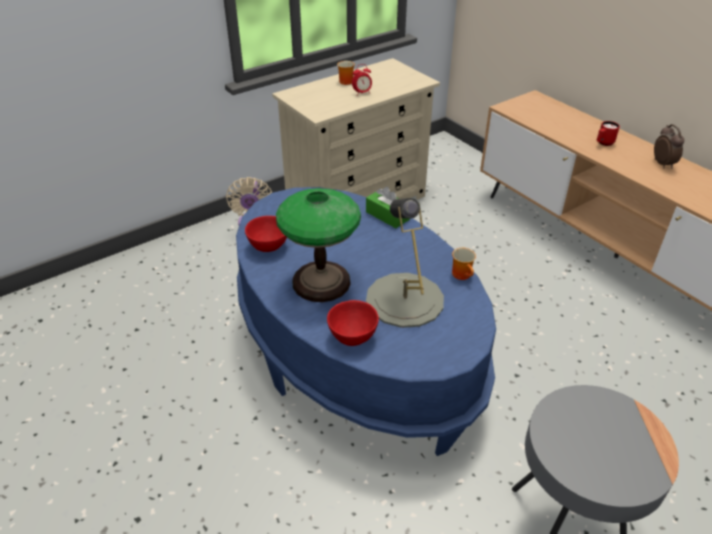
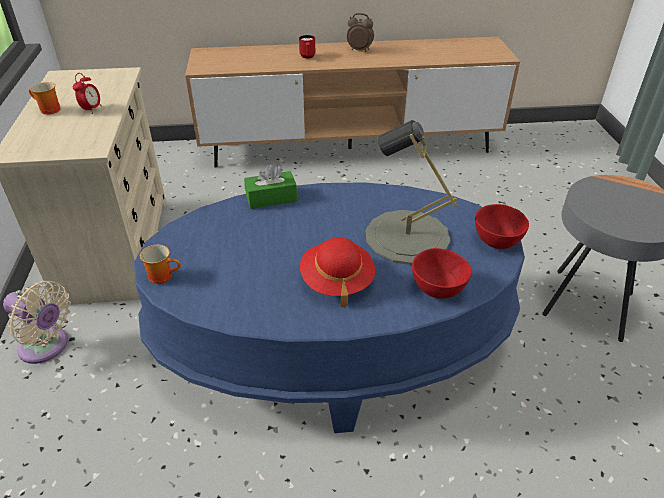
camera: 60 degrees left, 0 degrees up
(269, 246) = (238, 299): red bowl -> red bowl (496, 241)
(320, 282) = (337, 281): table lamp -> red hat
(463, 275) = (399, 191): mug -> mug (163, 275)

